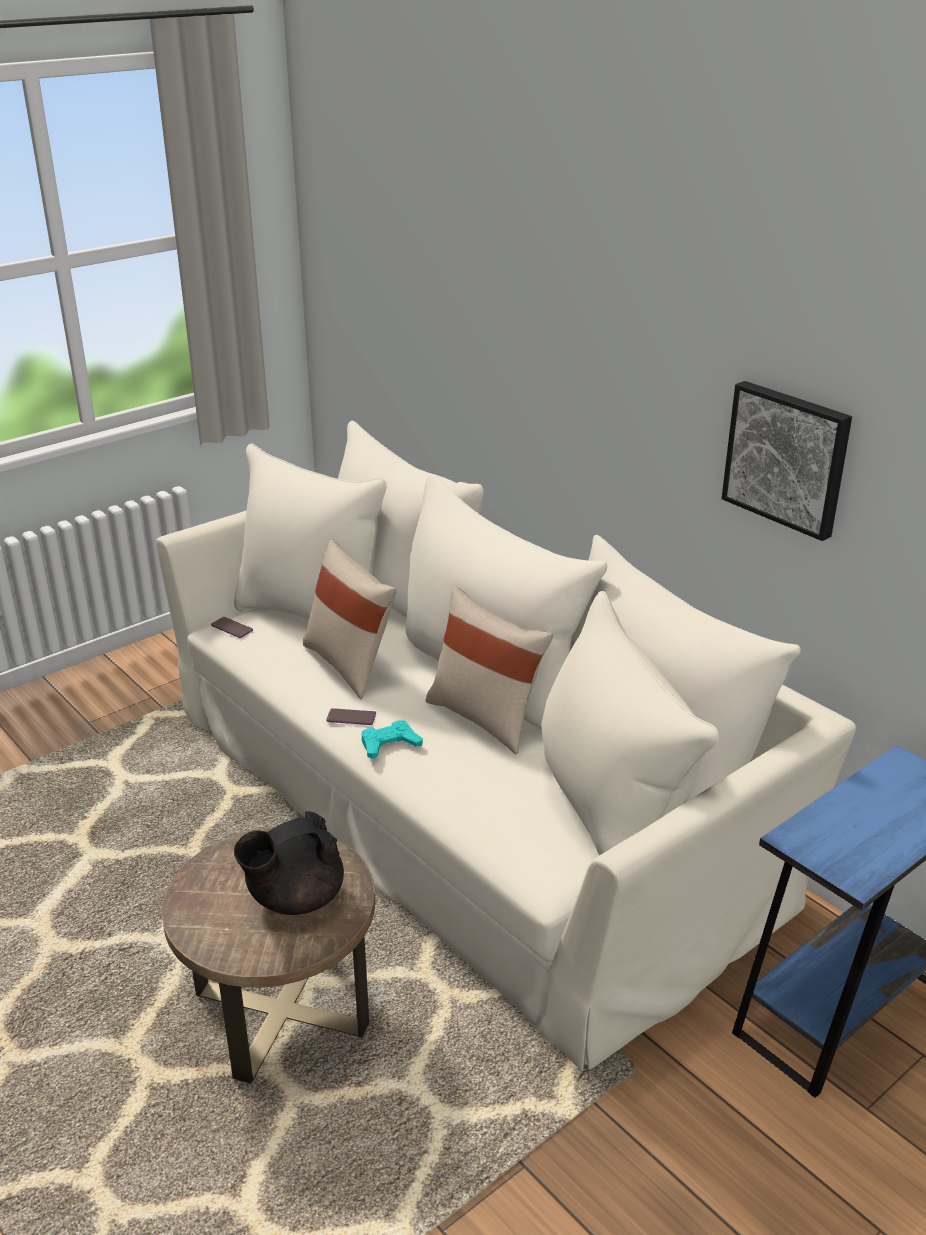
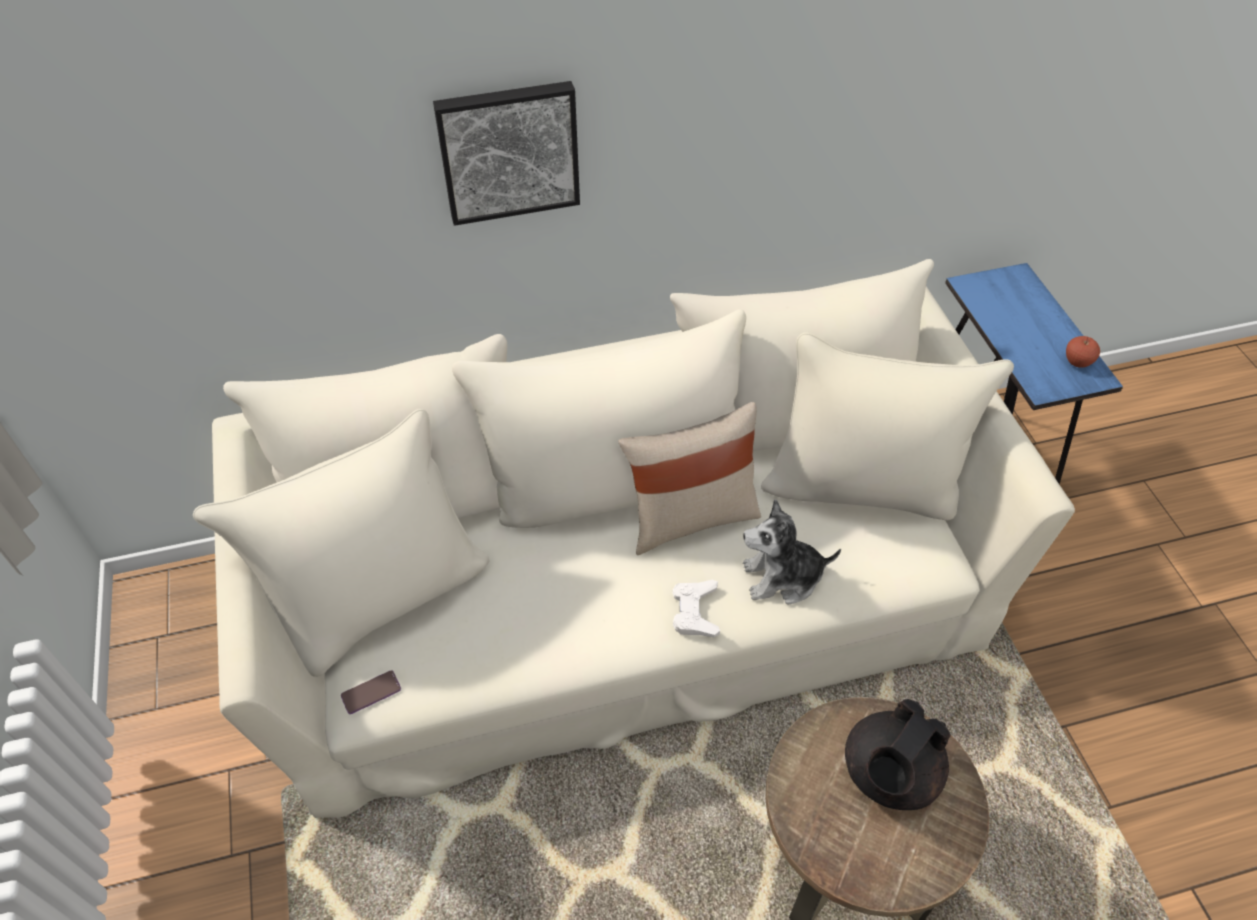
camera: 65 degrees left, 20 degrees up
(294, 898) = (888, 775): black teapot -> black teapot turned 45 degrees clockwise
(350, 665) = (529, 597): beige pillow -> none
(351, 717) = (630, 629): phone -> none
(389, 744) = (695, 612): turquoise game controller -> white game controller
(458, 782) = (782, 578): none -> plush toy
(787, 458) = (833, 115): picture -> picture (509, 151)
(864, 860) = (1077, 362): none -> apple

